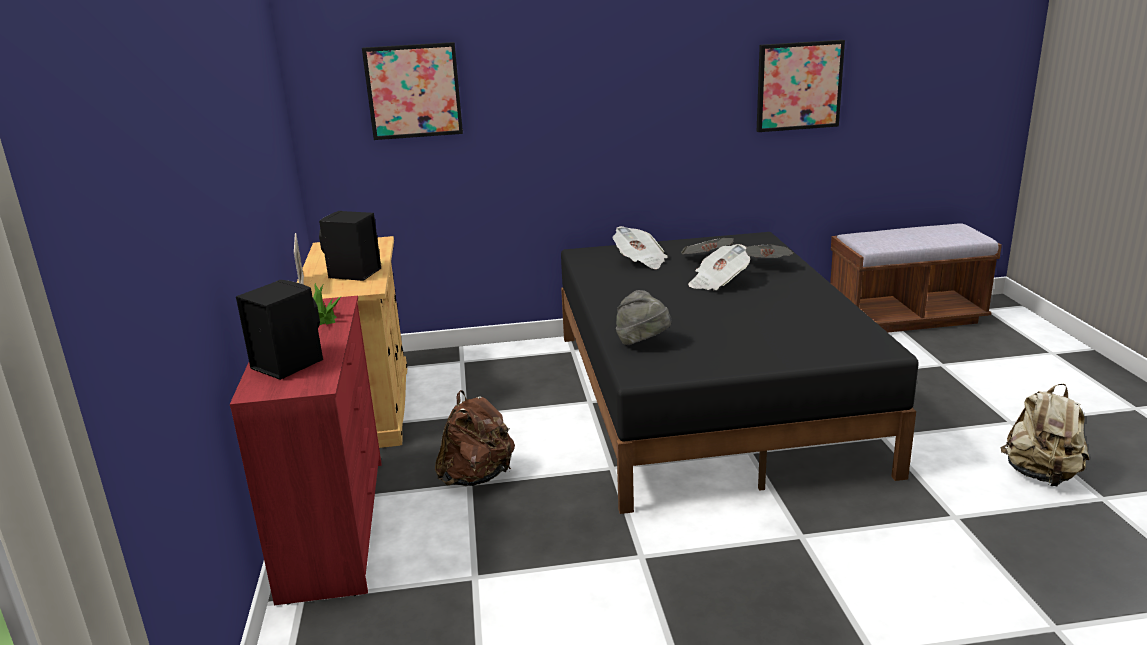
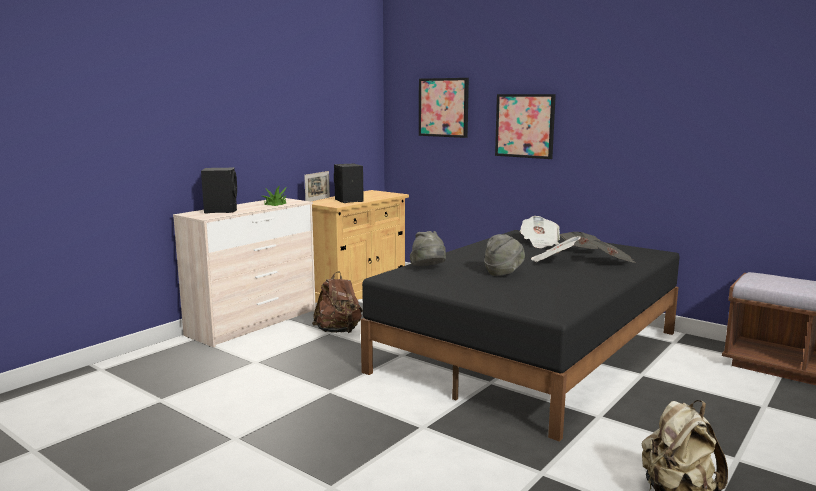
camera: 45 degrees right, 10 degrees down
(336, 527) = (253, 323): red dresser -> beige dresser
(719, 317) = (503, 273): none -> grey hat
(798, 86) = (719, 129): picture -> picture (525, 126)

